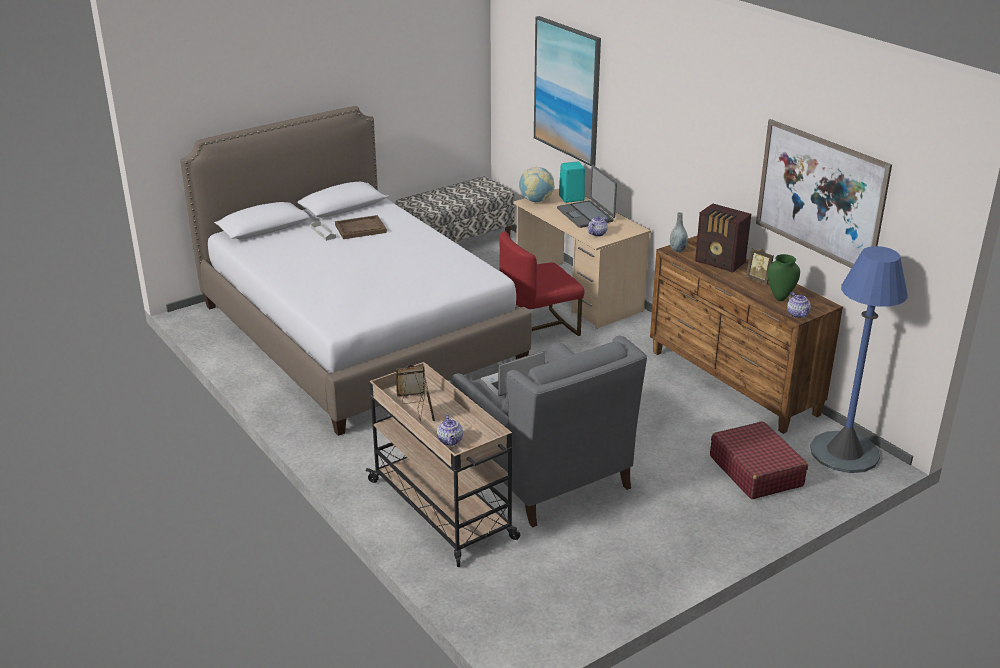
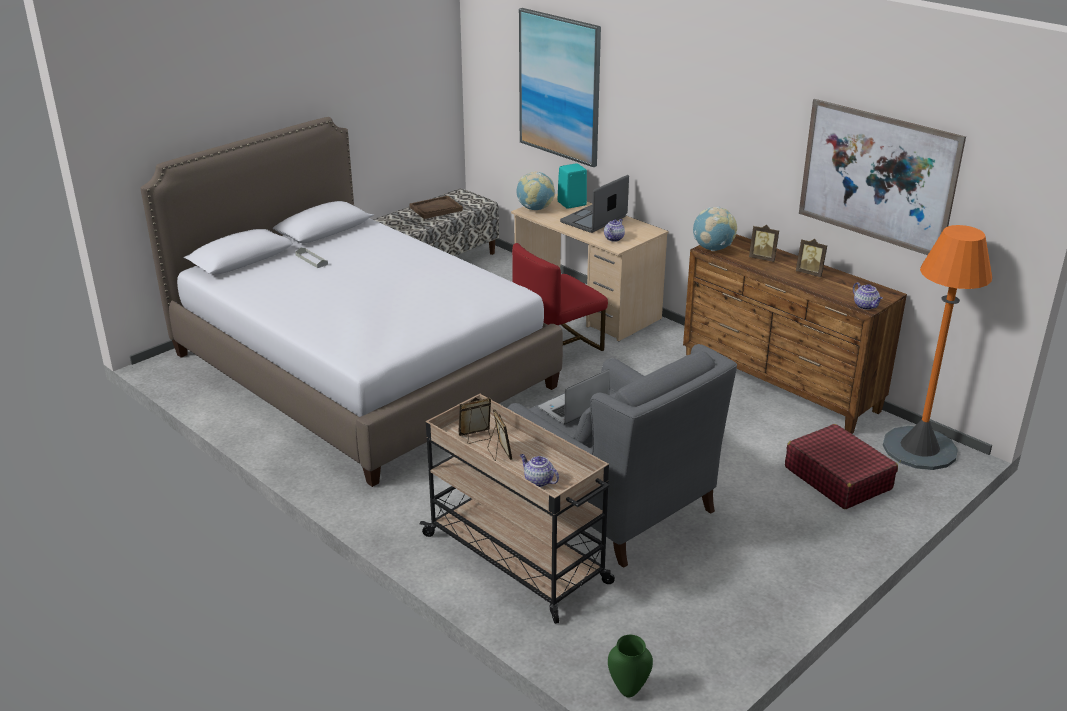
camera: 10 degrees left, 0 degrees up
(360, 229) = (352, 252): brown tray -> brown tray (436, 209)
(450, 441) = (538, 481): teapot -> teapot turned 150 degrees clockwise
(586, 215) = (594, 220): laptop -> laptop turned 75 degrees clockwise
(677, 250) = (713, 248): grey vase -> globe
(720, 263) = (763, 258): radio -> picture frame
(780, 298) = (840, 290): green vase -> green vase (628, 690)
(844, 452) = (919, 449): blue floor lamp -> orange floor lamp

